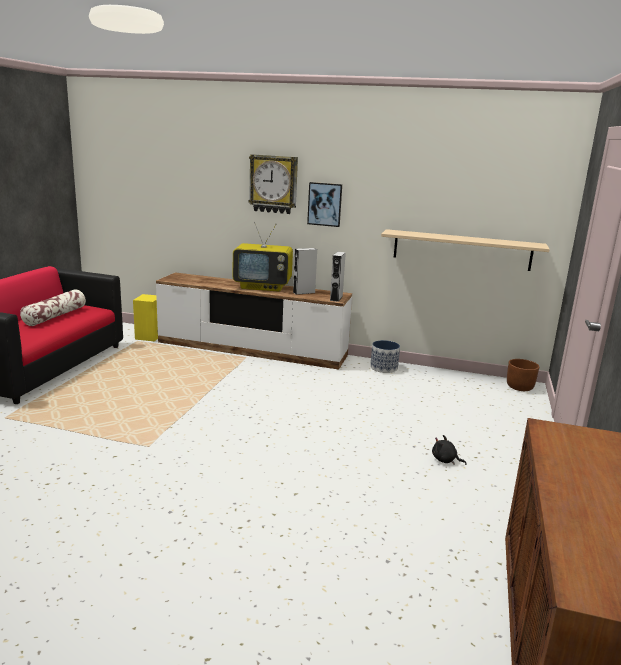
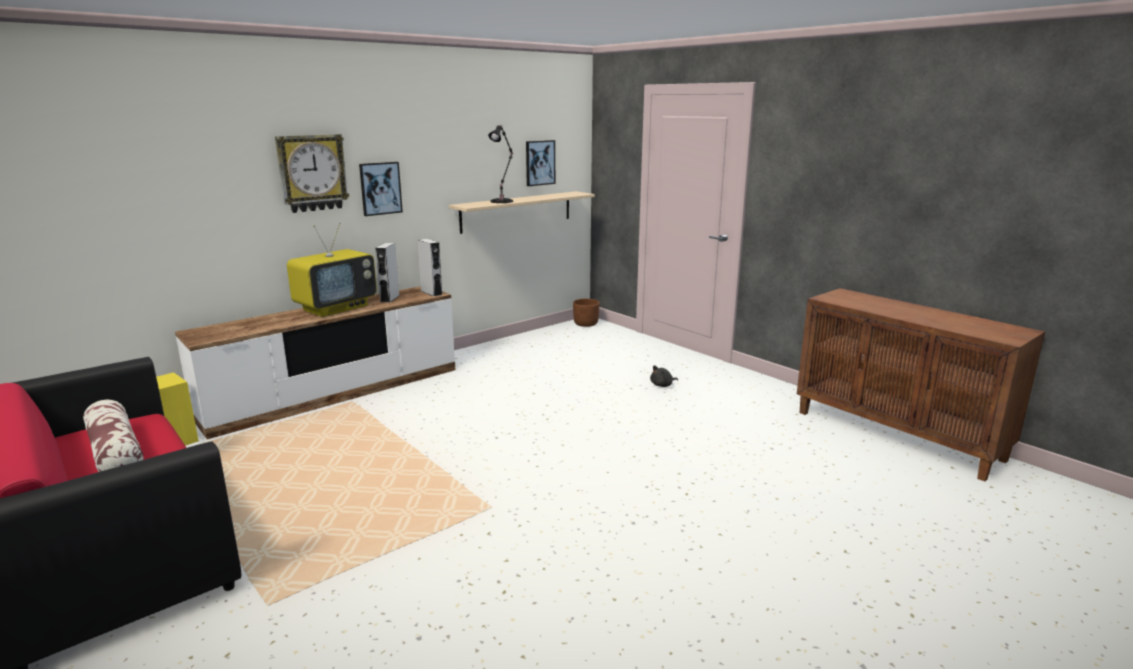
camera: 55 degrees left, 0 degrees up
(384, 368) = (482, 352): planter -> none
(434, 235) = (503, 201): none -> black table lamp
(499, 206) = (539, 163): none -> picture

